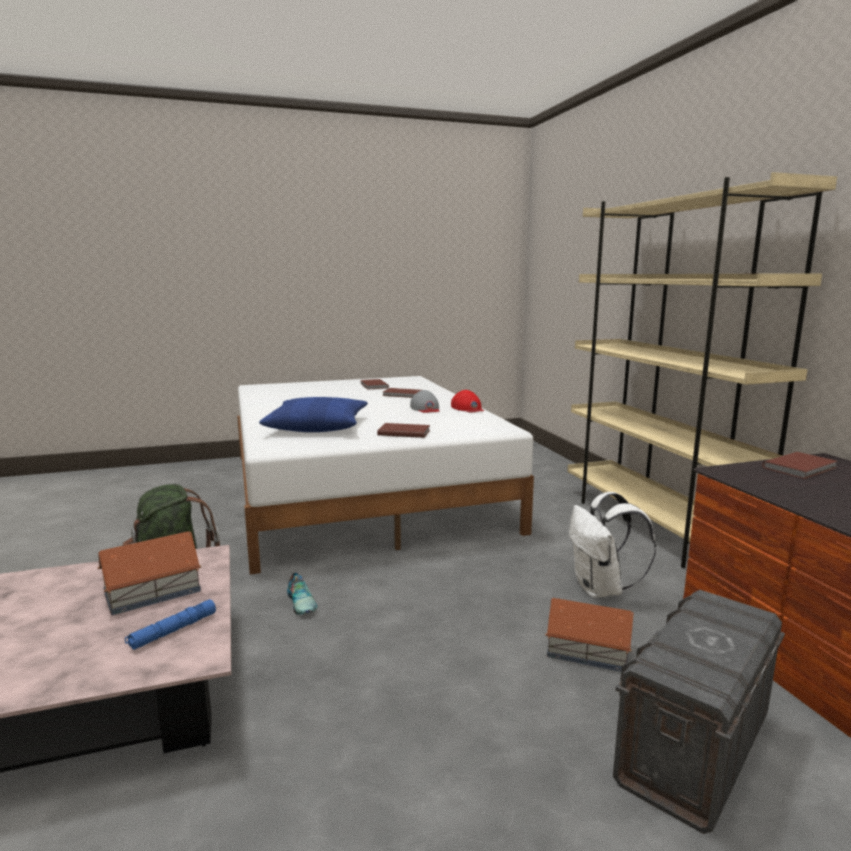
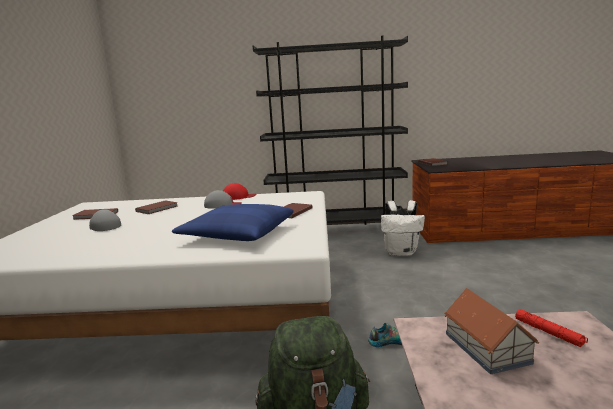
camera: 70 degrees left, 0 degrees up
(173, 631) = (548, 333): blue flashlight -> red flashlight
(341, 393) = (104, 226): none -> grey cap
(589, 650) = (459, 265): toy house -> none
(654, 527) = (337, 230): beige bookcase -> black bookcase
(693, 748) = (527, 260): grey storage box -> none

